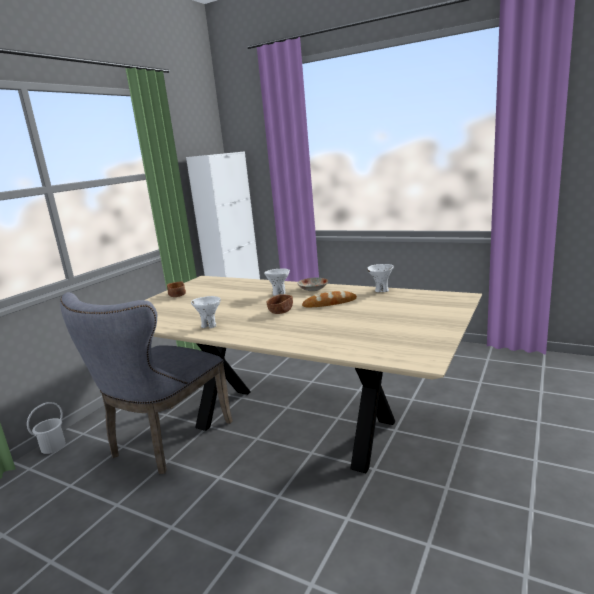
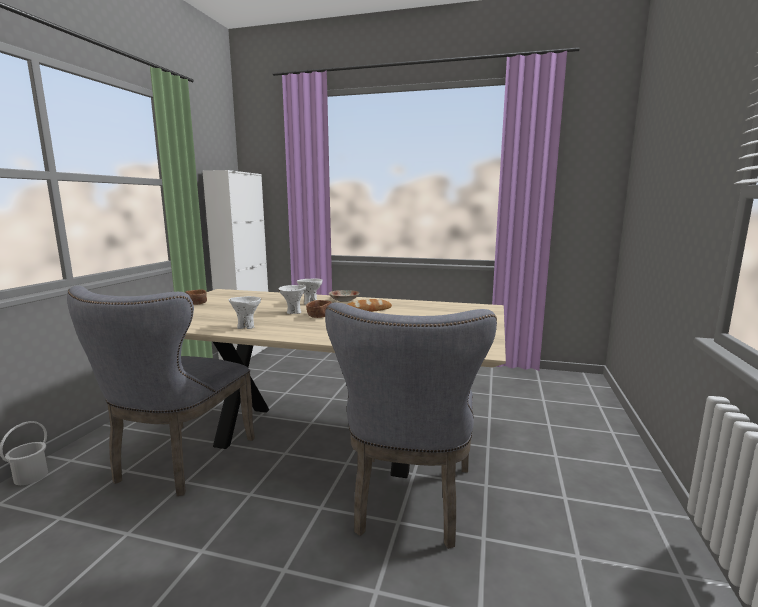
camera: 15 degrees left, 5 degrees down
(363, 501) = (410, 504): none -> grey chair
(381, 290) = (411, 302): white bowl -> white bowl (293, 312)

